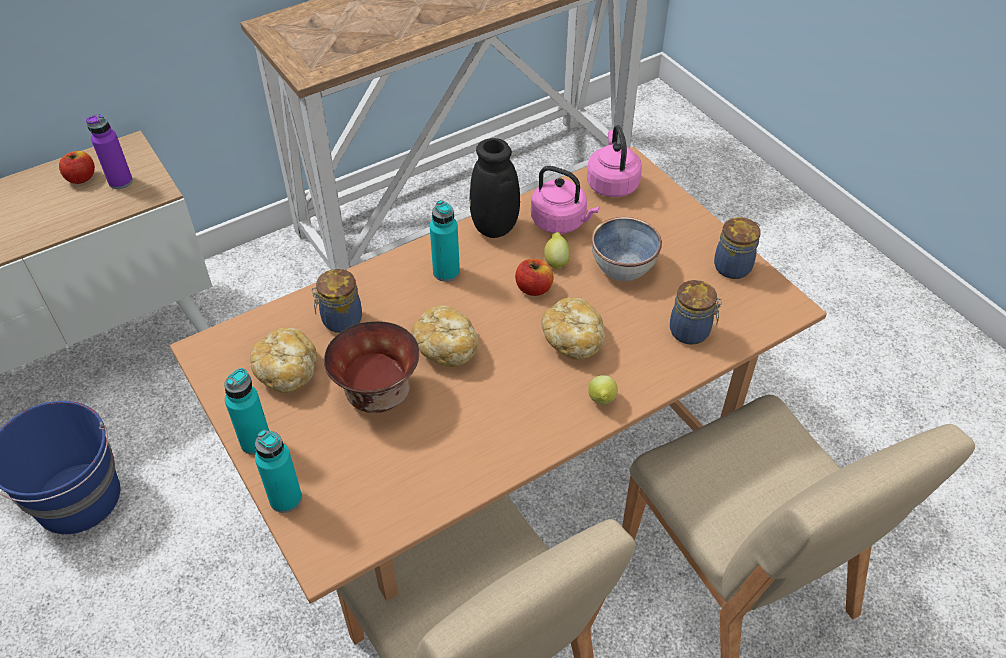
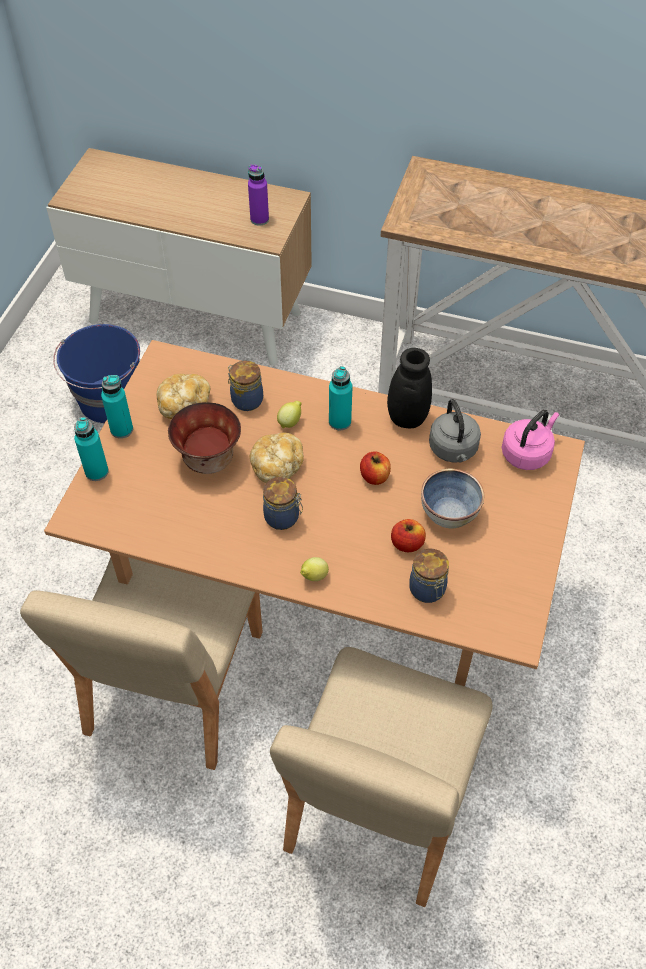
camera: 50 degrees right, 5 degrees up
(81, 178) = (243, 201): apple -> apple (407, 543)
(556, 261) = (412, 472): lemon -> lemon (290, 422)
(561, 222) = (453, 450): pink kettle -> grey kettle
(573, 339) = (351, 527): bread -> none
(734, 266) = (522, 578): jar -> jar (283, 517)

